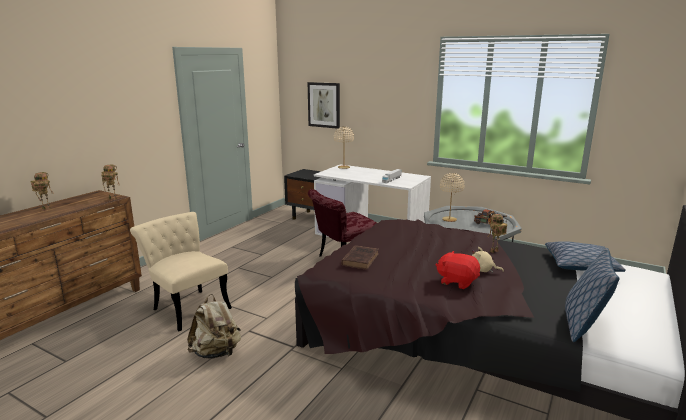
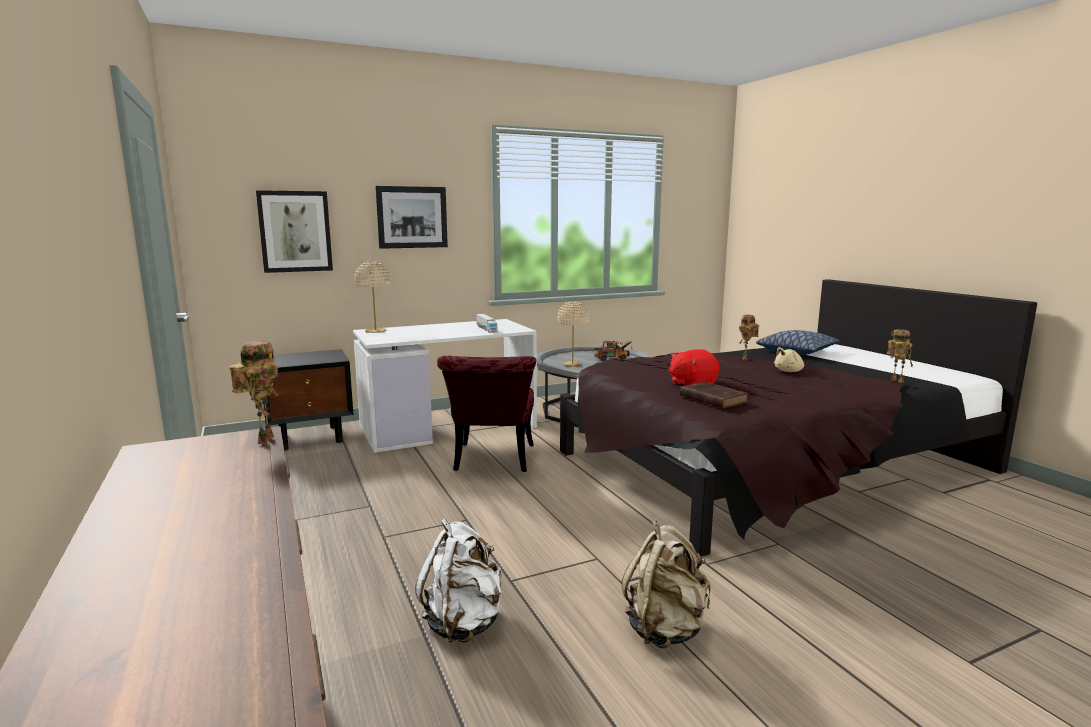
camera: 55 degrees left, 5 degrees down
(46, 209) = (166, 514): toy robot -> toy robot (895, 381)
(187, 306) = (464, 623): beige chair -> white backpack
(383, 100) = (412, 217): none -> picture
(457, 281) = (812, 383): red plush toy -> red plush toy (692, 384)
(583, 325) = (920, 378): pillow -> none

